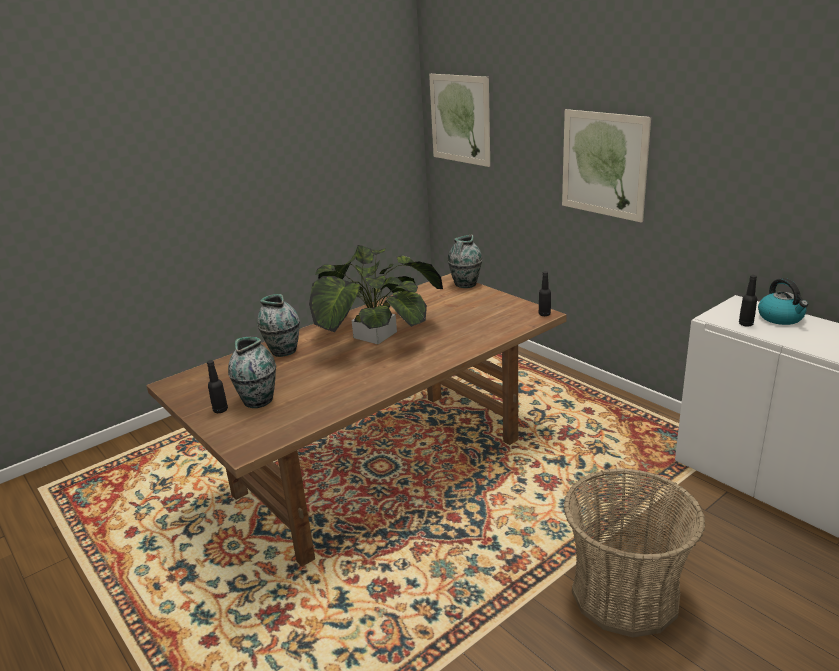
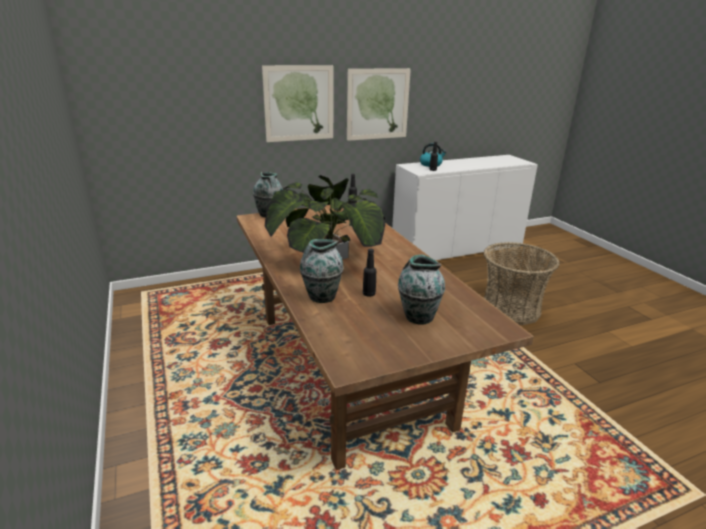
camera: 75 degrees left, 0 degrees up
(220, 410) = (427, 337): black bottle -> black bottle (369, 294)
(460, 119) = (133, 86): picture -> picture (378, 104)

